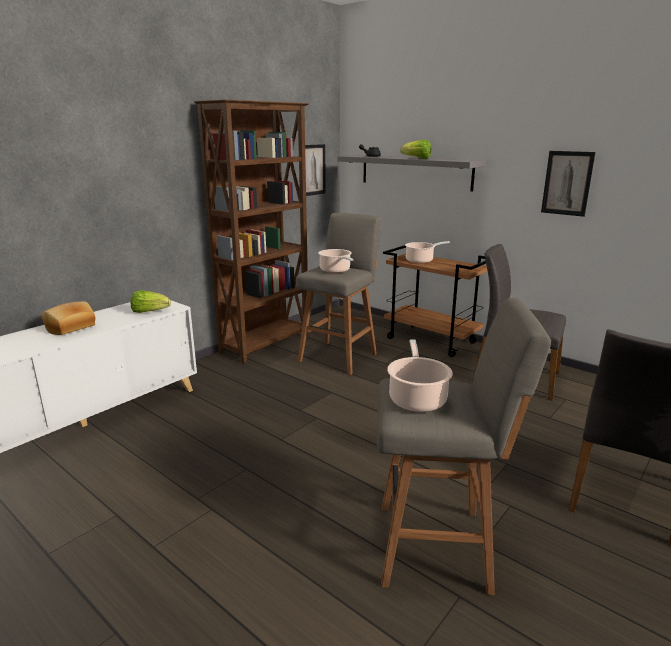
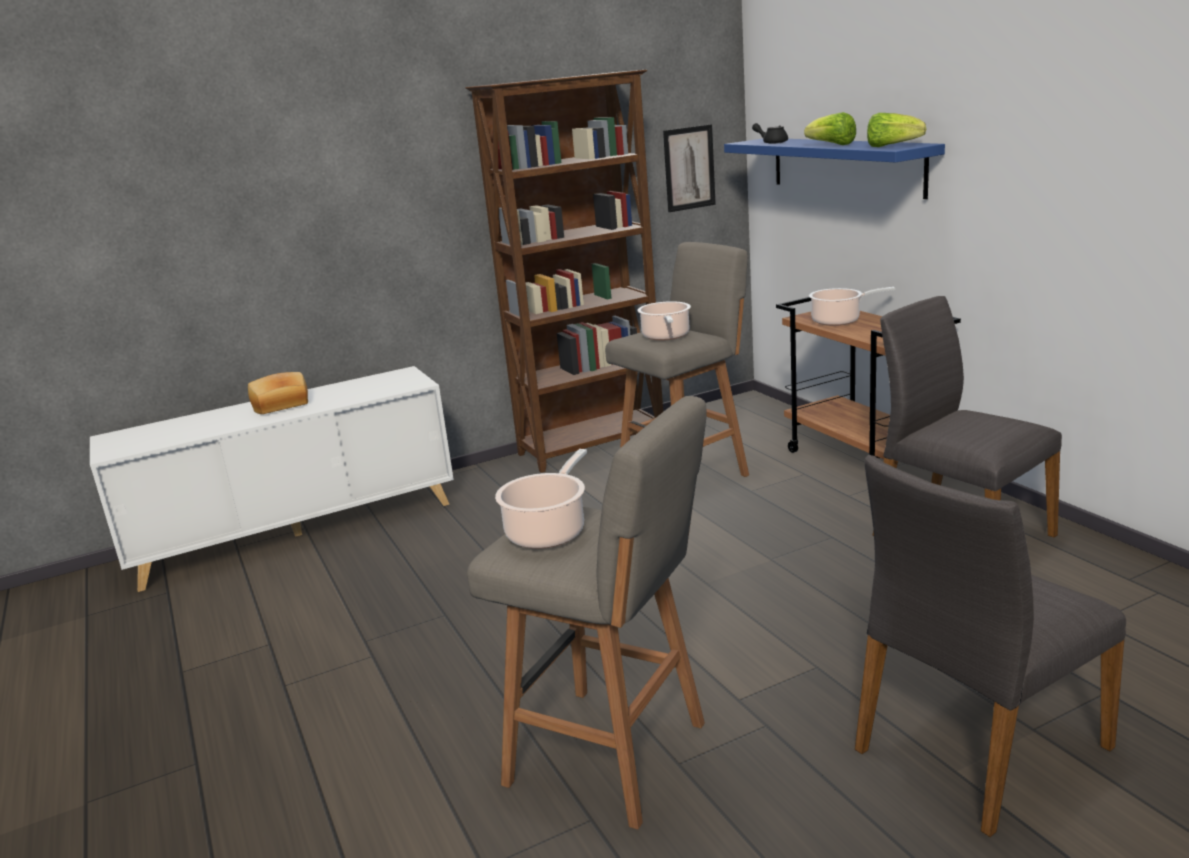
camera: 25 degrees right, 0 degrees up
(149, 311) = (384, 389): lettuce -> lettuce (891, 146)
(415, 172) = (845, 165): grey shelf -> blue shelf
(567, 183) = (1069, 184): picture -> none

